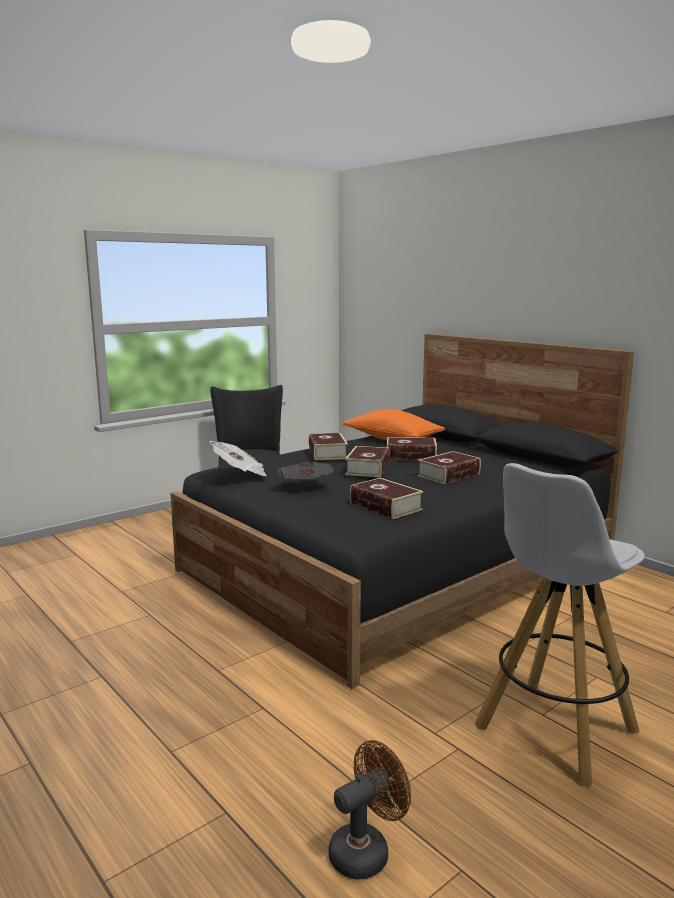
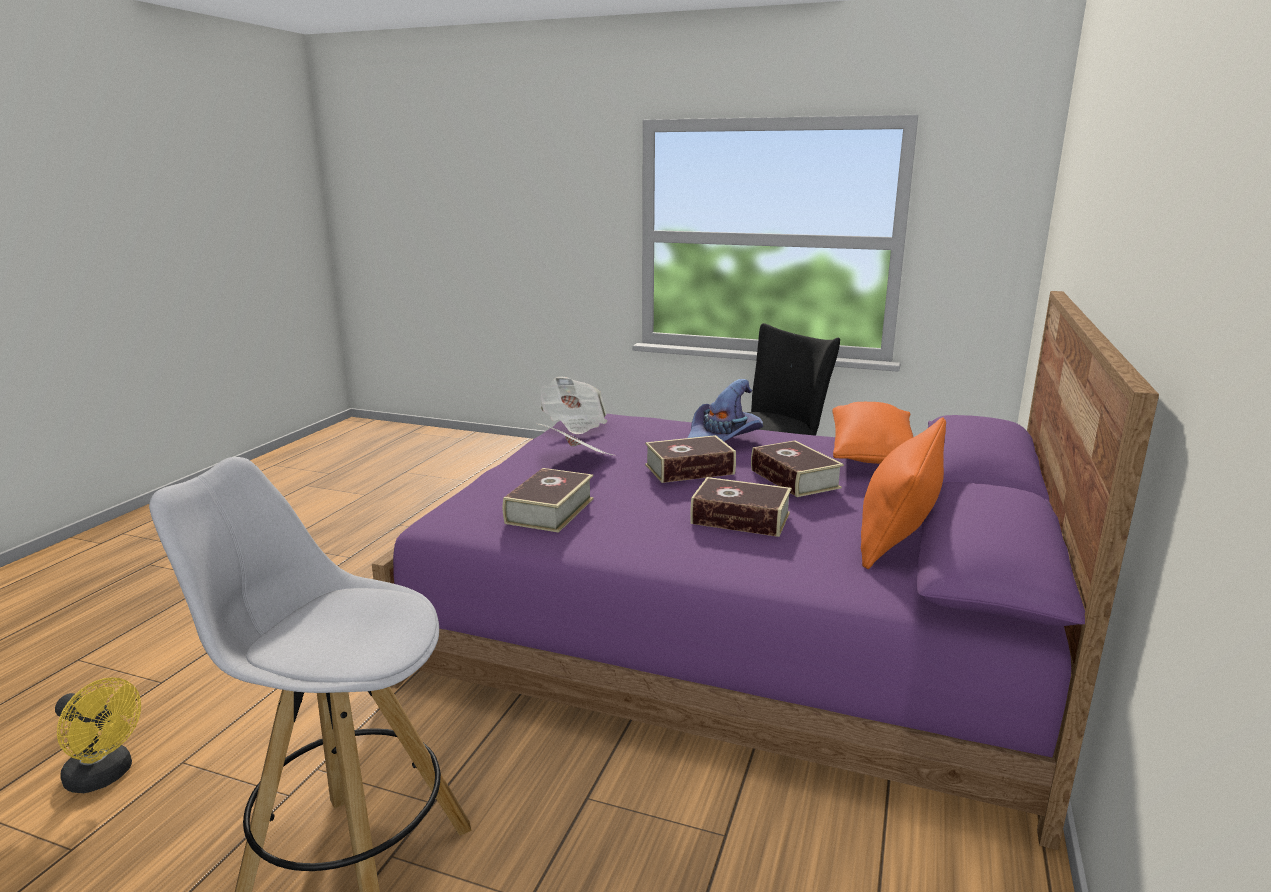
camera: 60 degrees right, 5 degrees up
(327, 453) = (723, 438): book -> purple hat
(366, 850) = (106, 776): brown fan -> yellow fan
(400, 564) = (736, 629): black bed -> purple bed
(493, 458) = (898, 532): none -> orange pillow

